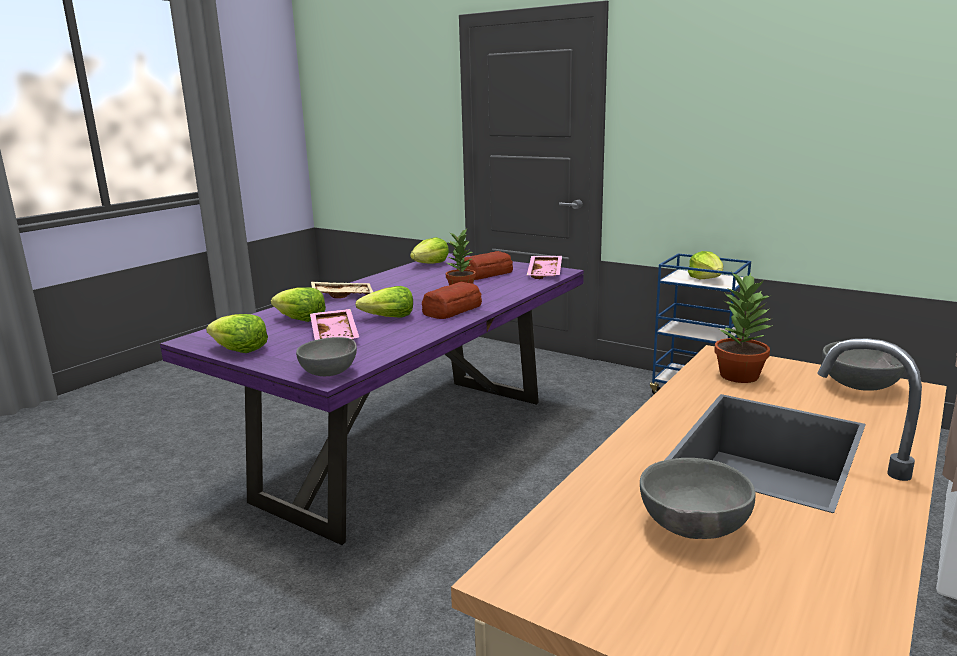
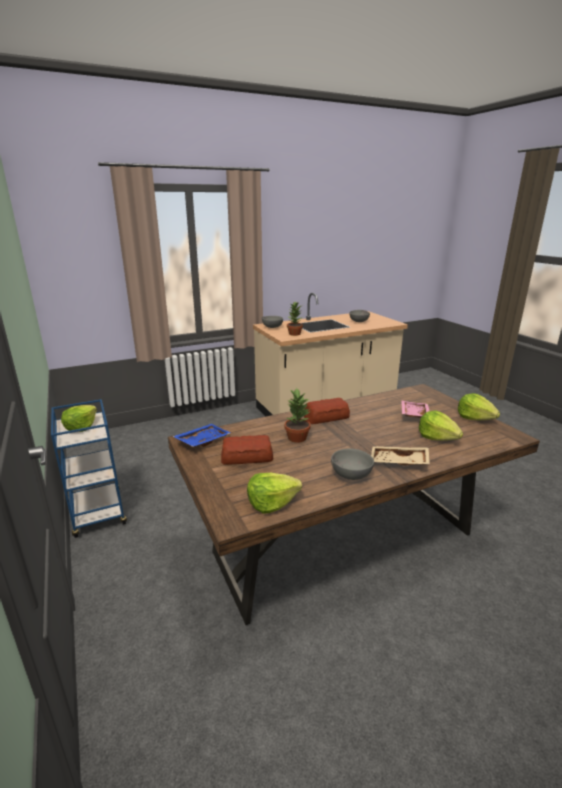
camera: 150 degrees left, 5 degrees up
(331, 373) = (420, 391): grey bowl -> grey bowl (349, 475)
(388, 318) = (373, 421): lettuce -> none
(411, 448) = (345, 543): purple dining table -> brown dining table
(546, 273) = (202, 441): pink tray -> blue tray

